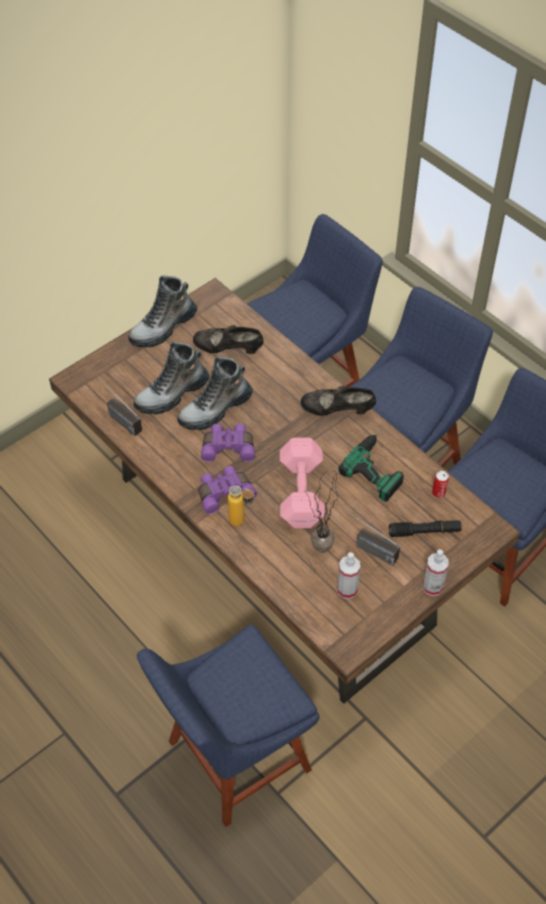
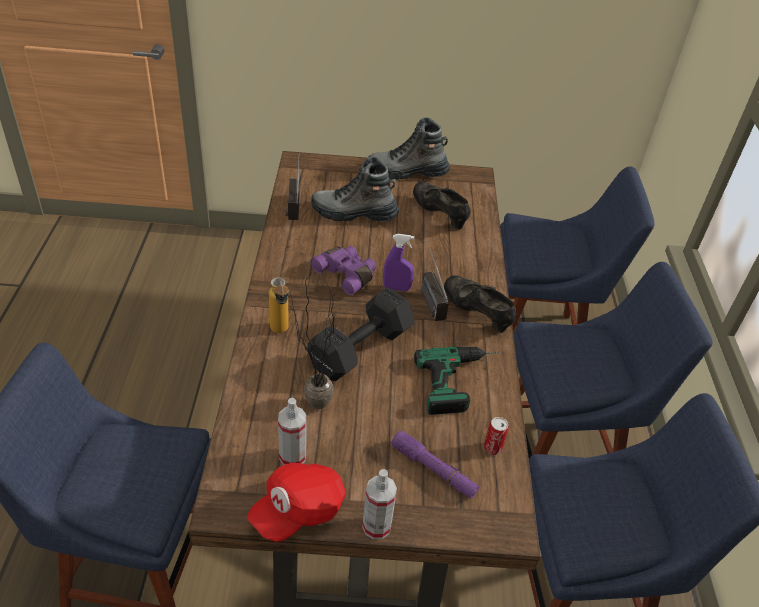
camera: 40 degrees right, 10 degrees down
(215, 409) = (373, 244): boot -> none
(224, 493) = (298, 302): purple binoculars -> none
(270, 432) = (396, 288): none -> purple spray bottle
(300, 494) = (358, 350): pink dumbbell -> black dumbbell
(366, 547) = (358, 437): radio -> radio (428, 296)
(386, 614) = (298, 510): none -> red cap
(424, 532) = (433, 470): black flashlight -> purple flashlight

